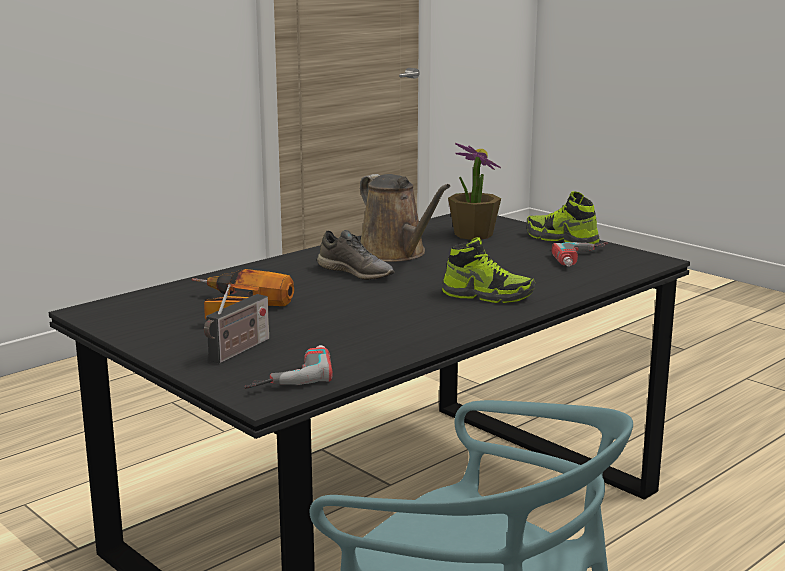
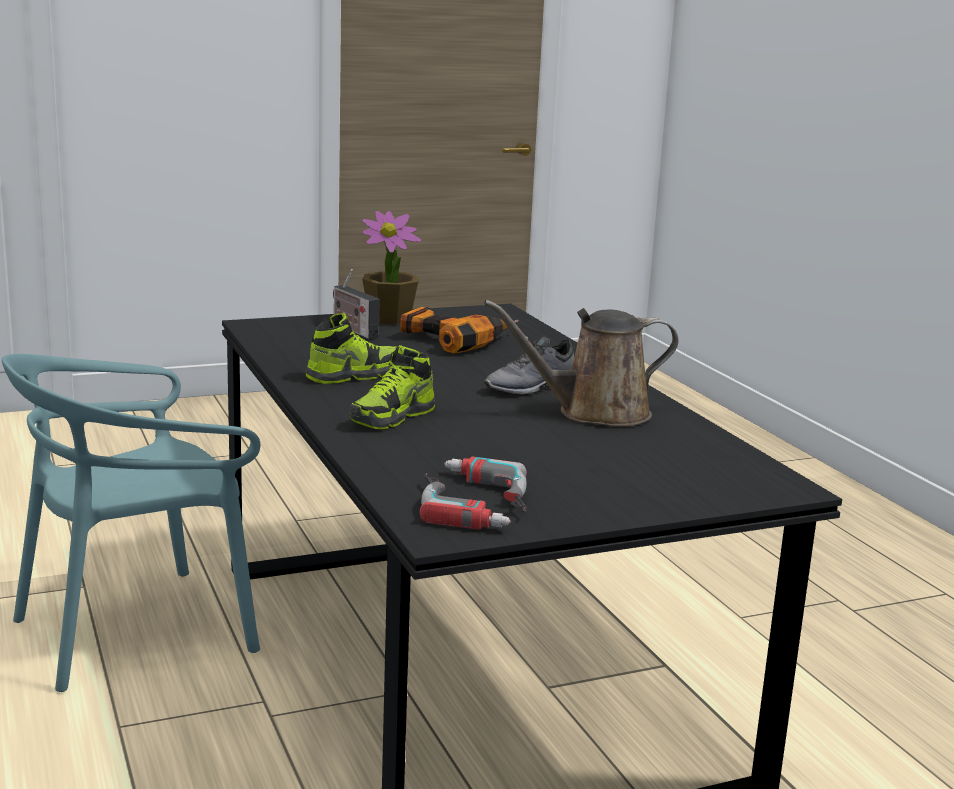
camera: 110 degrees right, 0 degrees up
(288, 375) = (285, 334): power drill -> power drill (464, 508)
(473, 234) = (664, 464): potted plant -> potted plant (390, 319)
(561, 239) = (603, 508): shoe -> shoe (353, 375)

